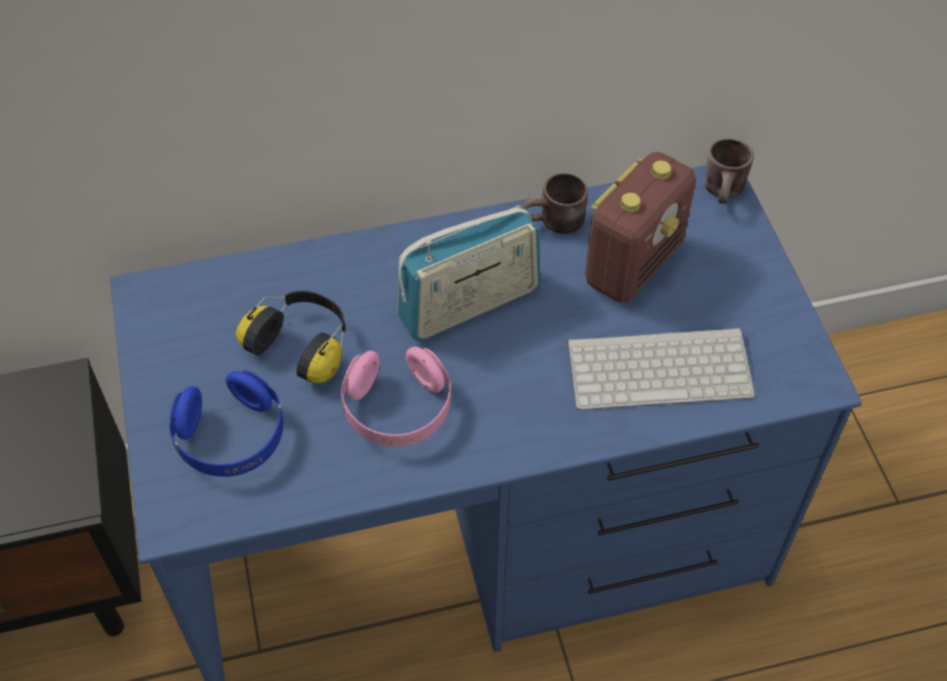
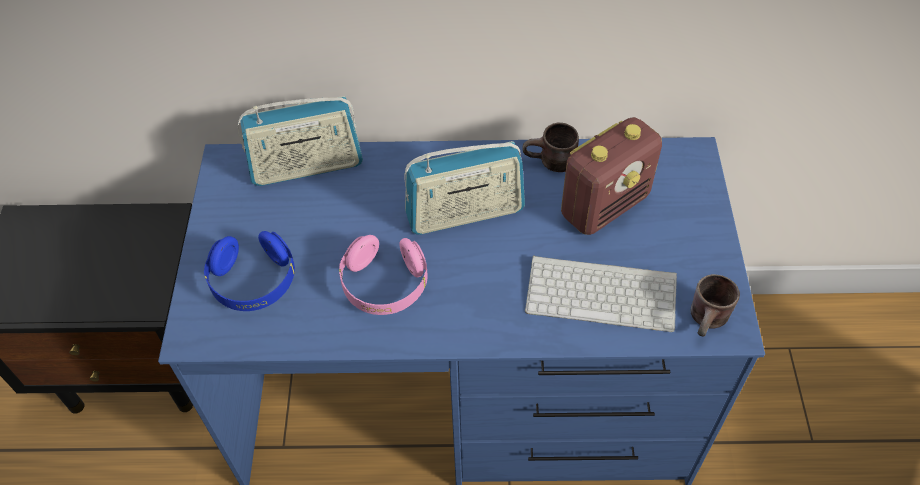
camera: 15 degrees right, 0 degrees up
(253, 282) = (307, 167): none -> radio
(303, 345) = (328, 221): headphones -> none
(726, 192) = (698, 161): brown mug -> brown mug (710, 321)

